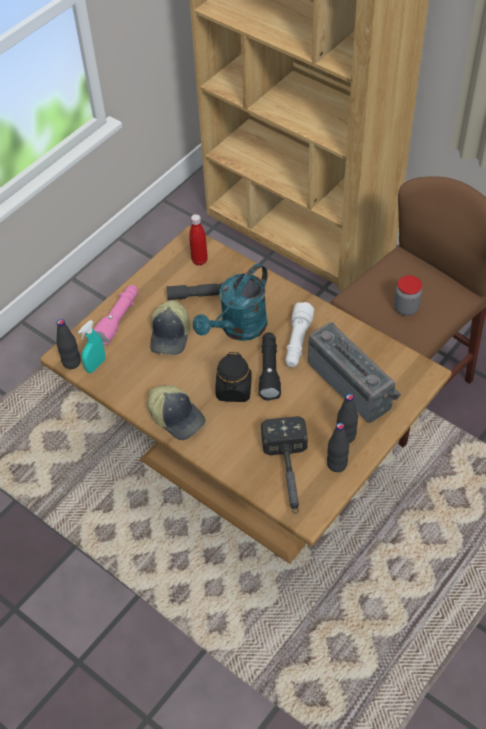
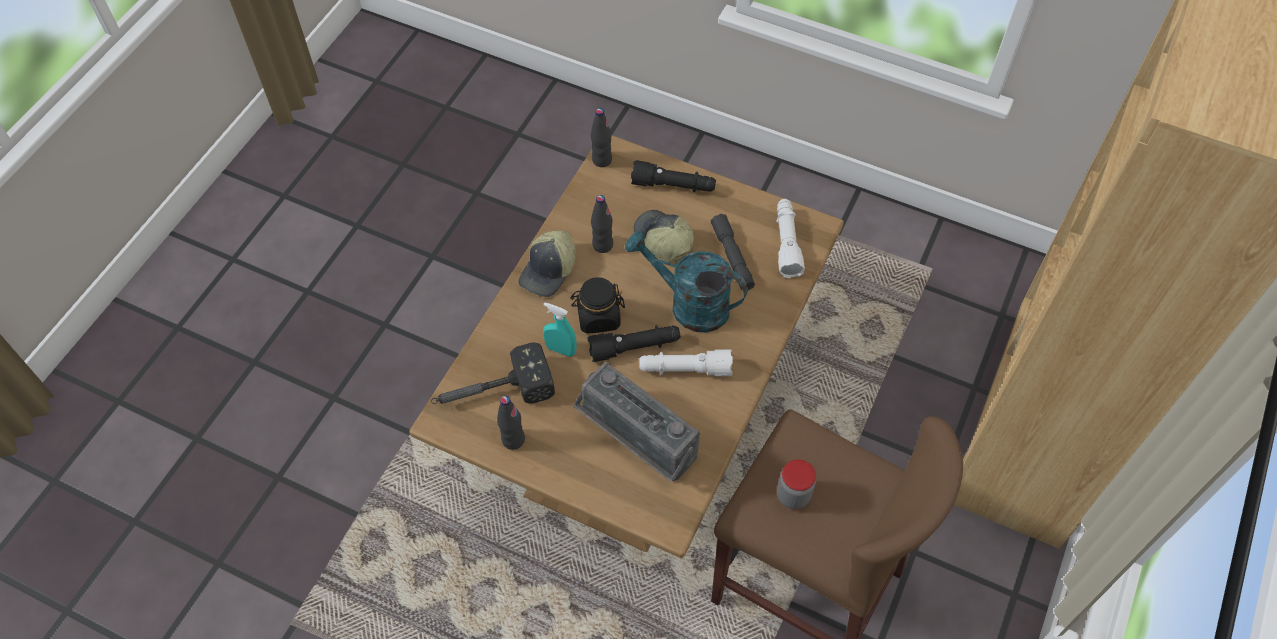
camera: 75 degrees right, 5 degrees up
(95, 365) = (603, 181): turquoise spray bottle -> turquoise spray bottle (561, 350)
(118, 319) = (673, 186): pink flashlight -> black flashlight
(171, 335) = (662, 240): cap -> cap turned 60 degrees clockwise
(199, 260) = (786, 243): red bottle -> white flashlight
(345, 436) = (555, 443): black bottle -> black bottle (602, 245)
(353, 383) = (635, 440): radio -> radio turned 90 degrees clockwise

